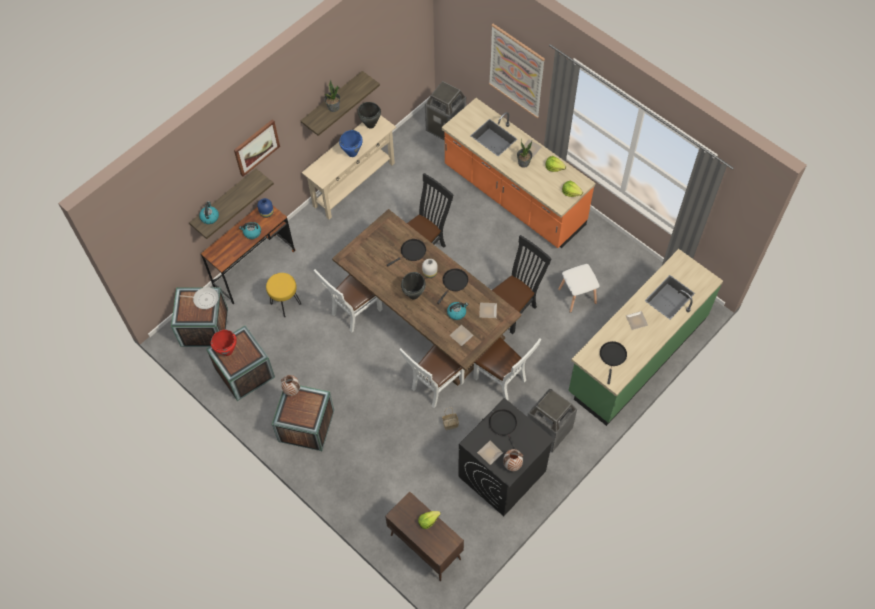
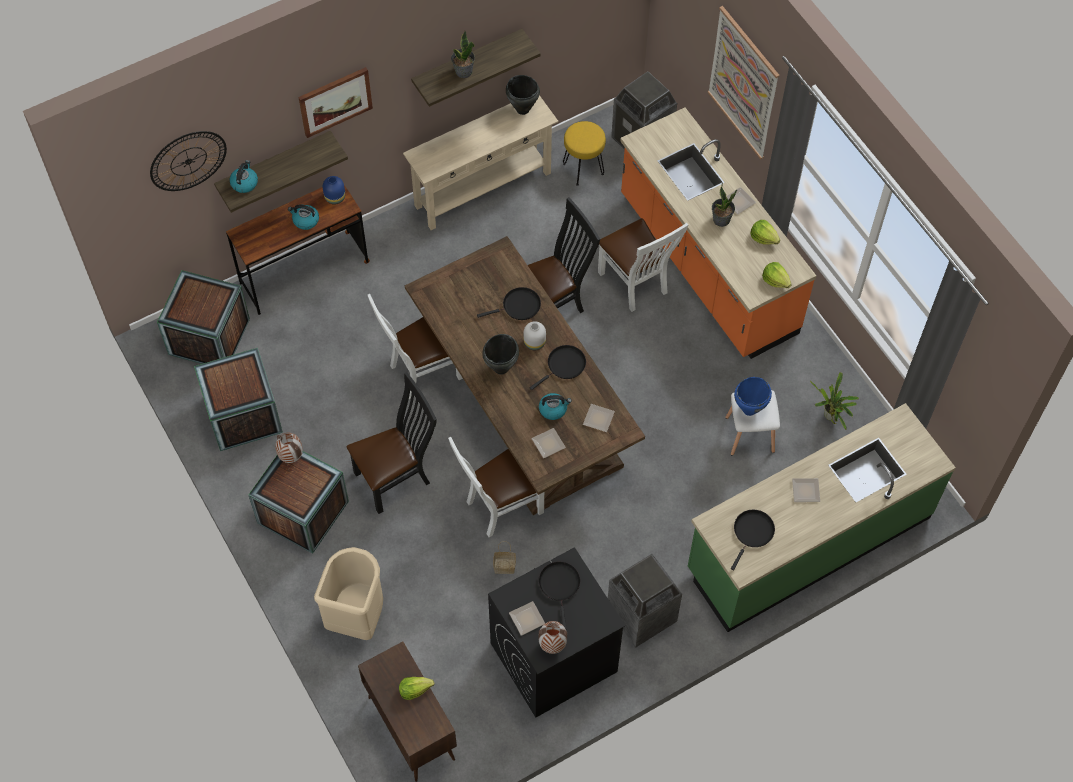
camera: 15 degrees right, 0 degrees up
(171, 211) = (188, 161): none -> wall clock
(204, 299) = (214, 296): frying pan -> none
(228, 351) = (222, 378): red cooking pot -> none
(285, 304) = (331, 334): yellow stool -> yellow stool (583, 169)
(352, 153) = (483, 144): blue cooking pot -> blue cooking pot (750, 409)
(364, 484) = (356, 616): none -> beige trash can
(503, 380) = (600, 525): white chair -> white chair (636, 285)
(514, 309) = (652, 428): black chair -> black chair (397, 477)
(623, 271) = (830, 417): none -> potted plant

